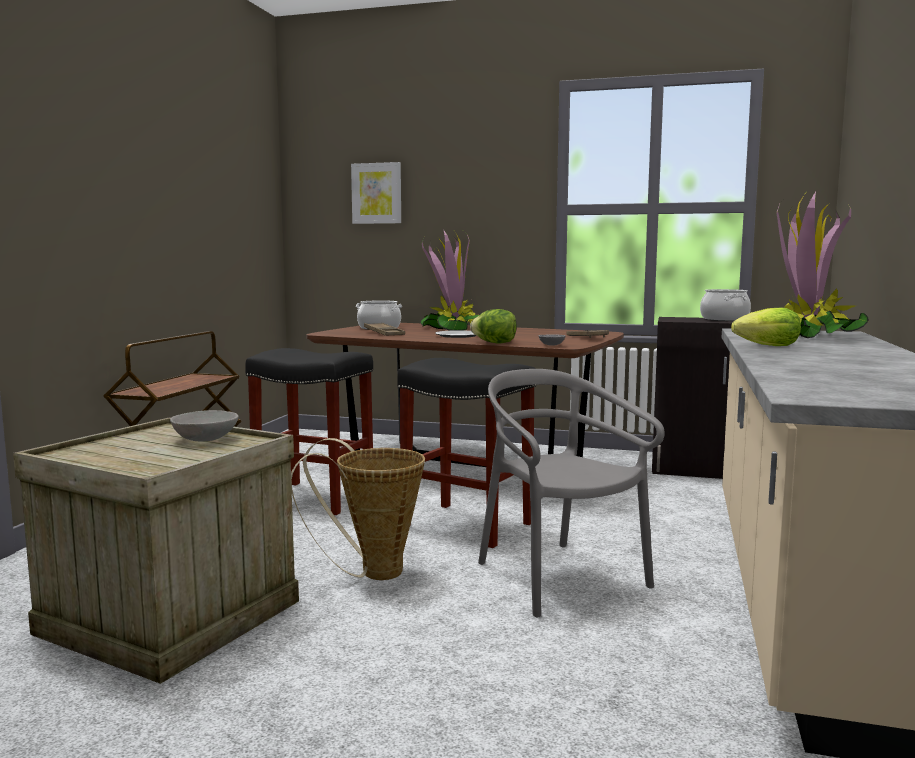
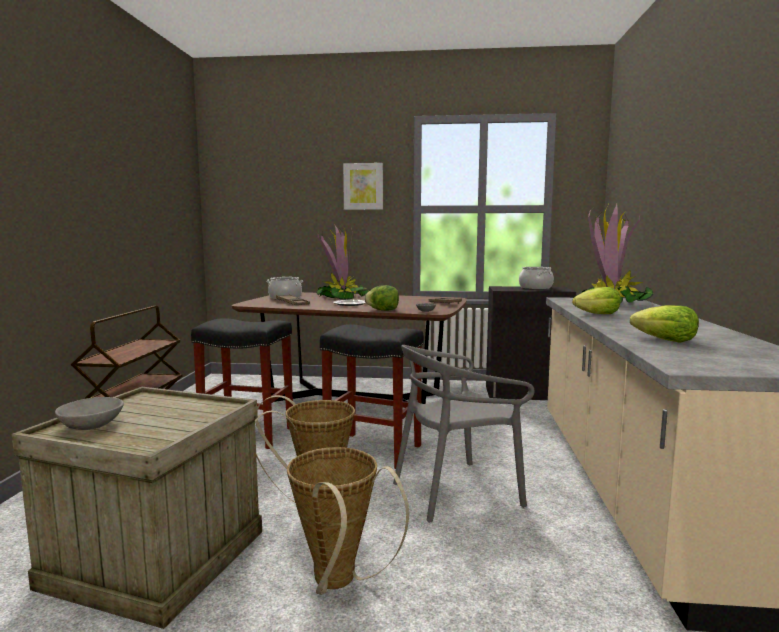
camera: 10 degrees left, 0 degrees up
(205, 439) = (181, 407): grey bowl -> grey bowl (91, 426)
(372, 660) = (338, 584): none -> basket
(377, 193) = (277, 195): picture -> picture (363, 186)
(559, 577) = (456, 492): grey chair -> grey chair turned 75 degrees counterclockwise
(822, 373) = (665, 340): none -> lettuce

